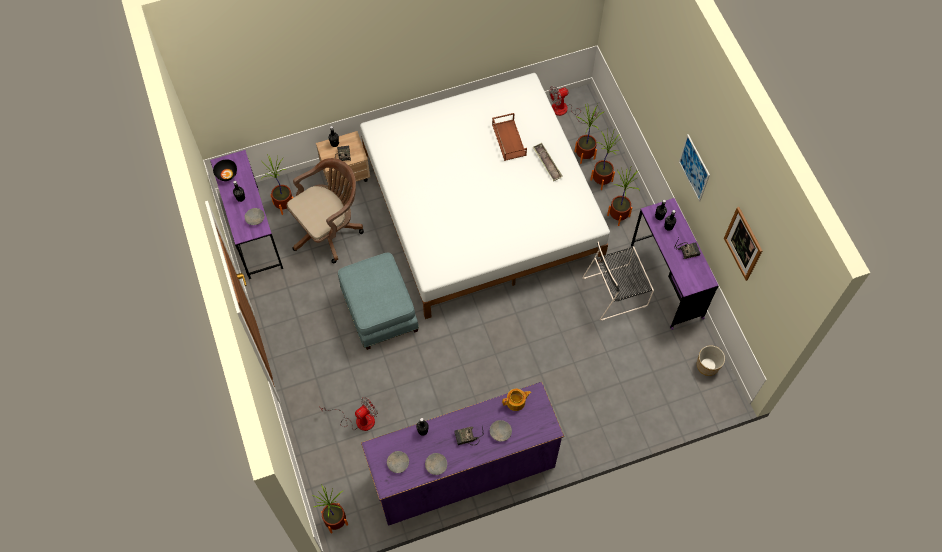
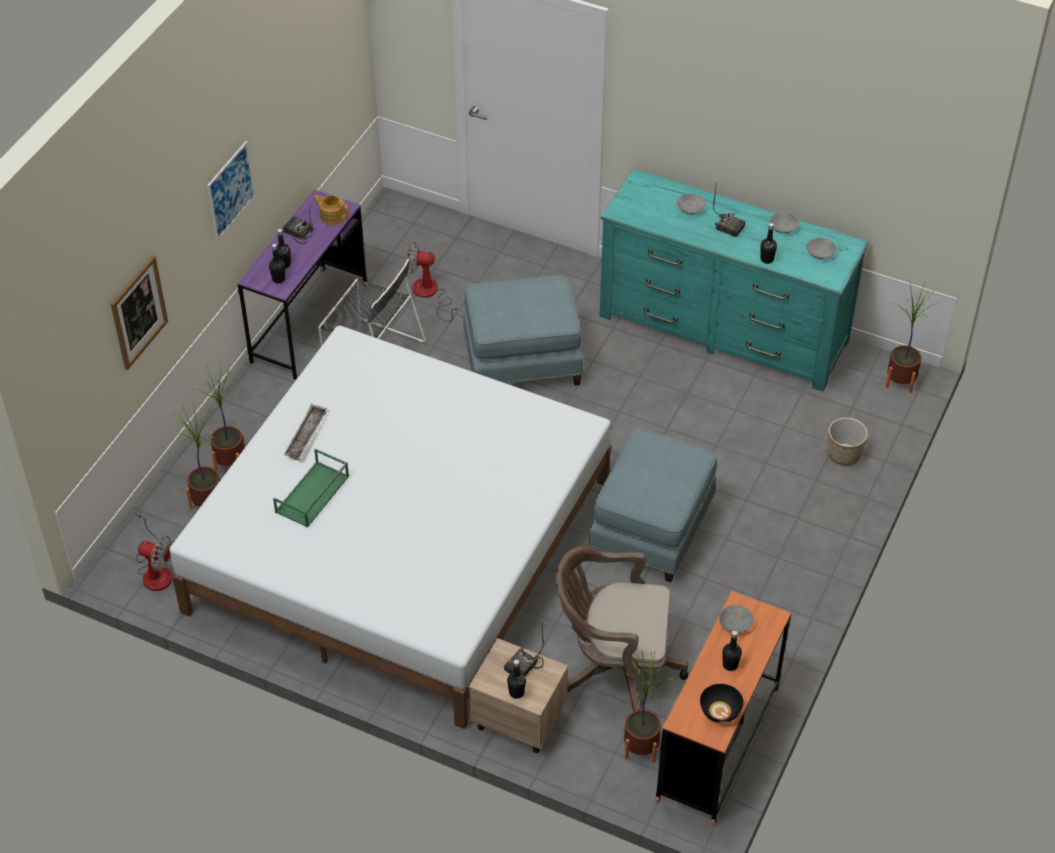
camera: 135 degrees left, 15 degrees down
(253, 232) = (718, 743): purple desk -> orange desk
(358, 420) = (789, 445): fan -> fan (430, 294)
(463, 470) = (723, 329): purple dresser -> turquoise dresser
(508, 139) = (312, 495): brown tray -> green tray
(516, 402) = (646, 218): teapot -> teapot (332, 216)
(541, 353) = (522, 360): none -> blue ottoman
(618, 216) = (266, 414): potted plant -> none
(708, 366) = (376, 234): planter -> planter (844, 453)
(743, 243) = (302, 82): picture -> picture (138, 312)

